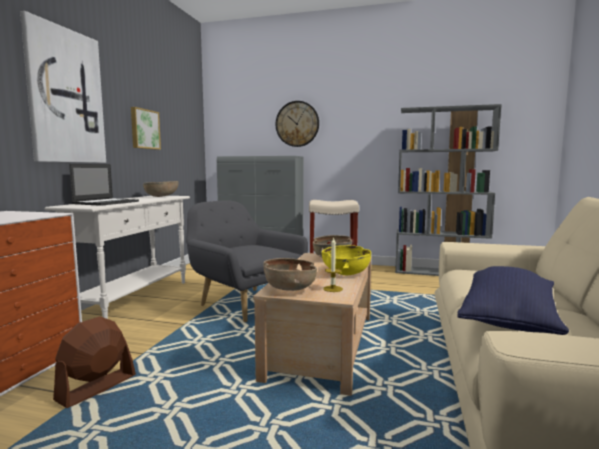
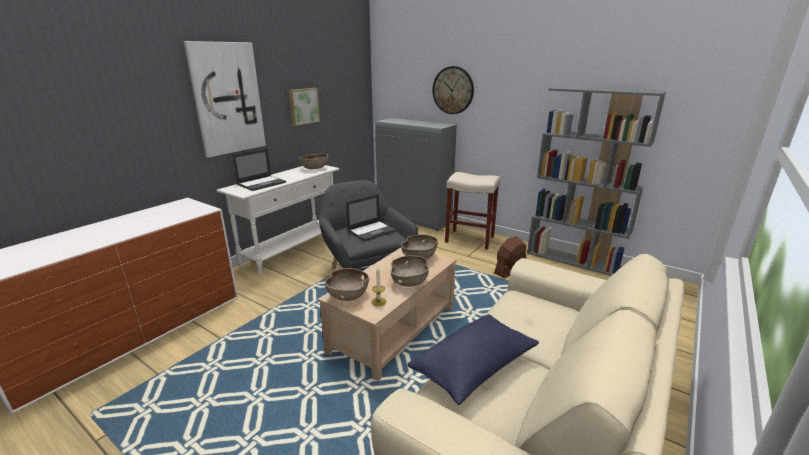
camera: 20 degrees right, 15 degrees up
(96, 388) = (230, 333): brown fan -> brown fan (510, 270)
(255, 248) = (372, 231): none -> laptop
(346, 273) = (409, 282): yellow bowl -> brown bowl

